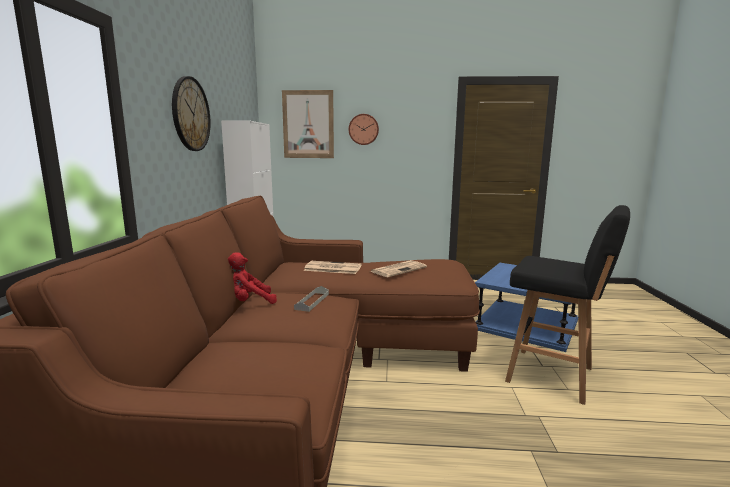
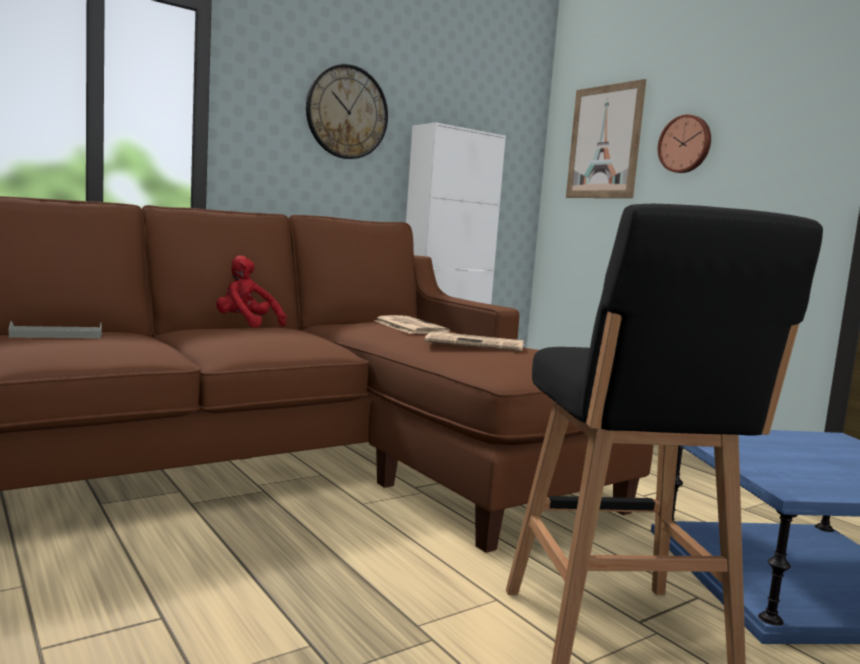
camera: 50 degrees right, 5 degrees down
(312, 301) = (287, 336): grey tray -> grey tray (57, 335)

